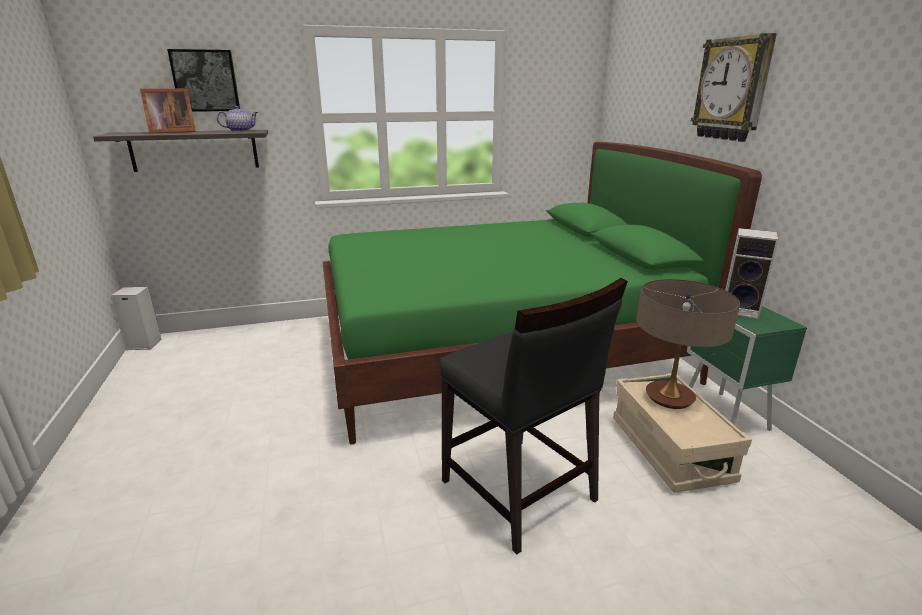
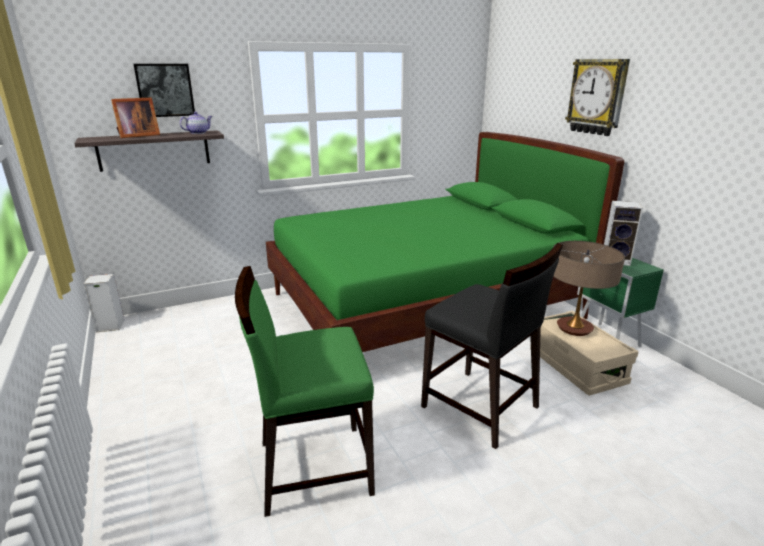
camera: 10 degrees left, 0 degrees up
(273, 545) = (313, 467): none -> green chair

